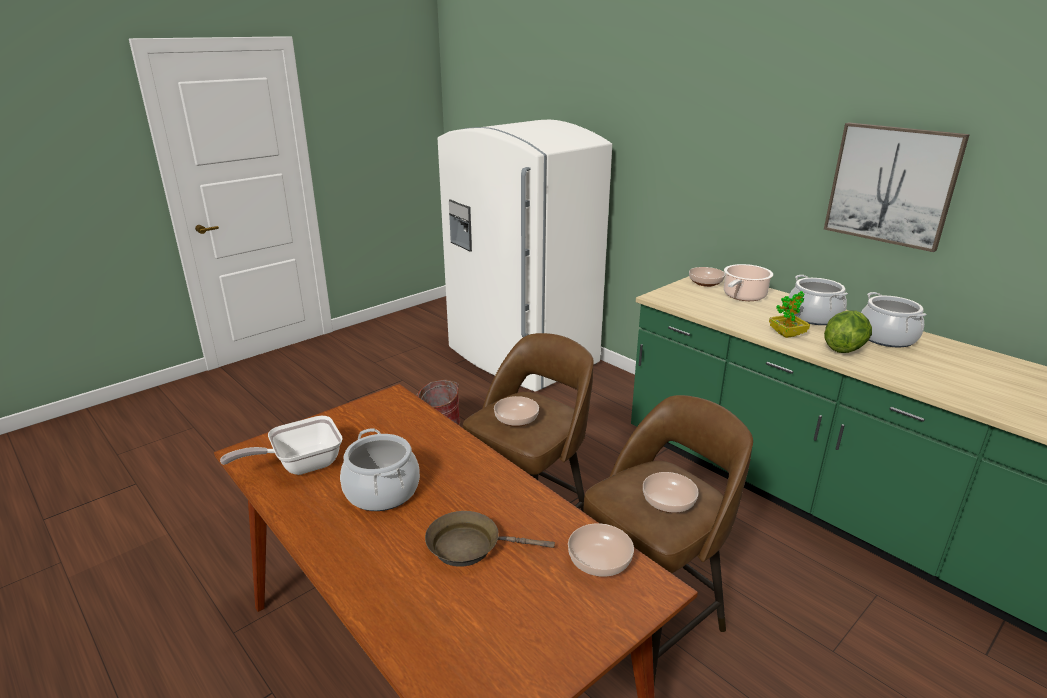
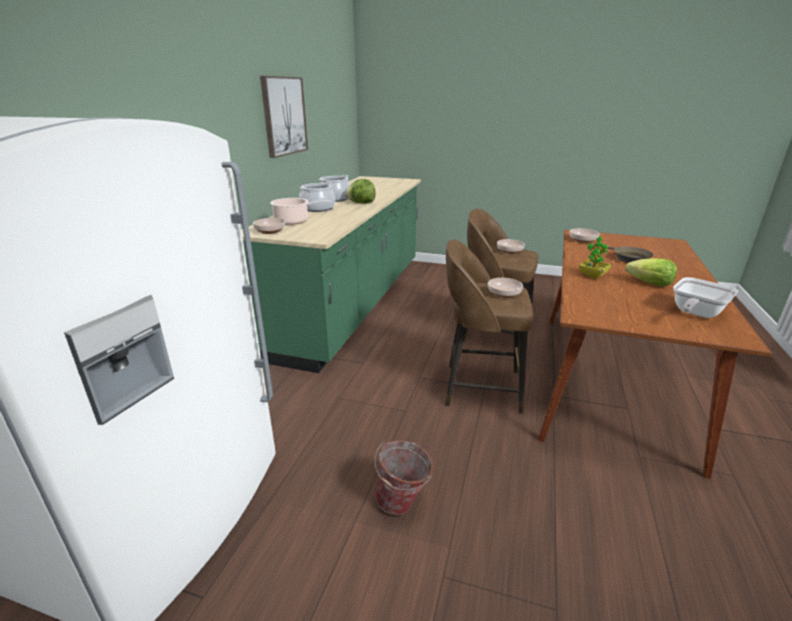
camera: 120 degrees left, 0 degrees up
(300, 465) = (695, 313): frying pan -> frying pan turned 105 degrees clockwise
(381, 491) = (650, 284): cooking pot -> lettuce
(787, 334) = (354, 211): potted plant -> potted plant (593, 275)

